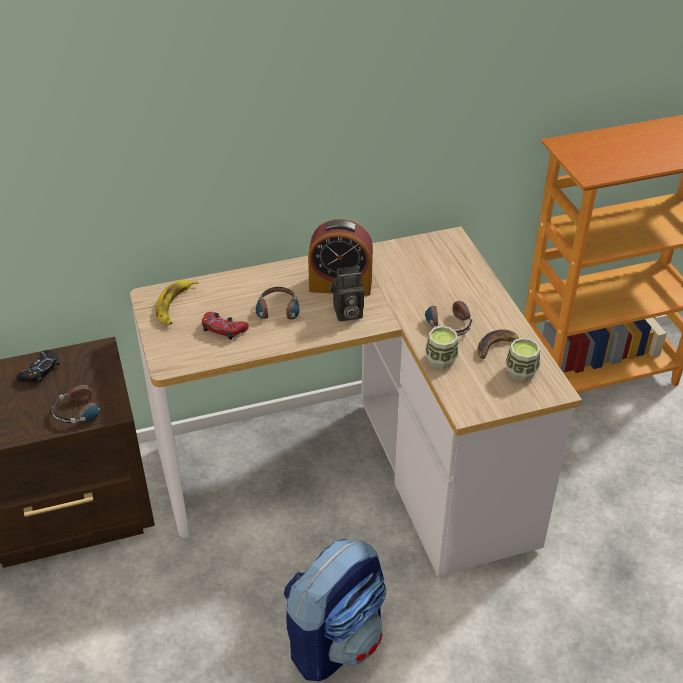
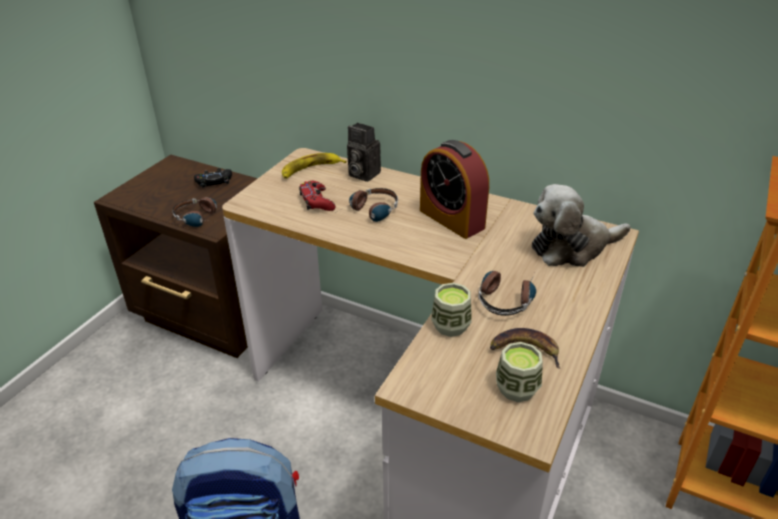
camera: 45 degrees right, 5 degrees down
(346, 313) = (424, 241): camera -> camera (362, 174)
(440, 262) = (572, 247): none -> plush toy

